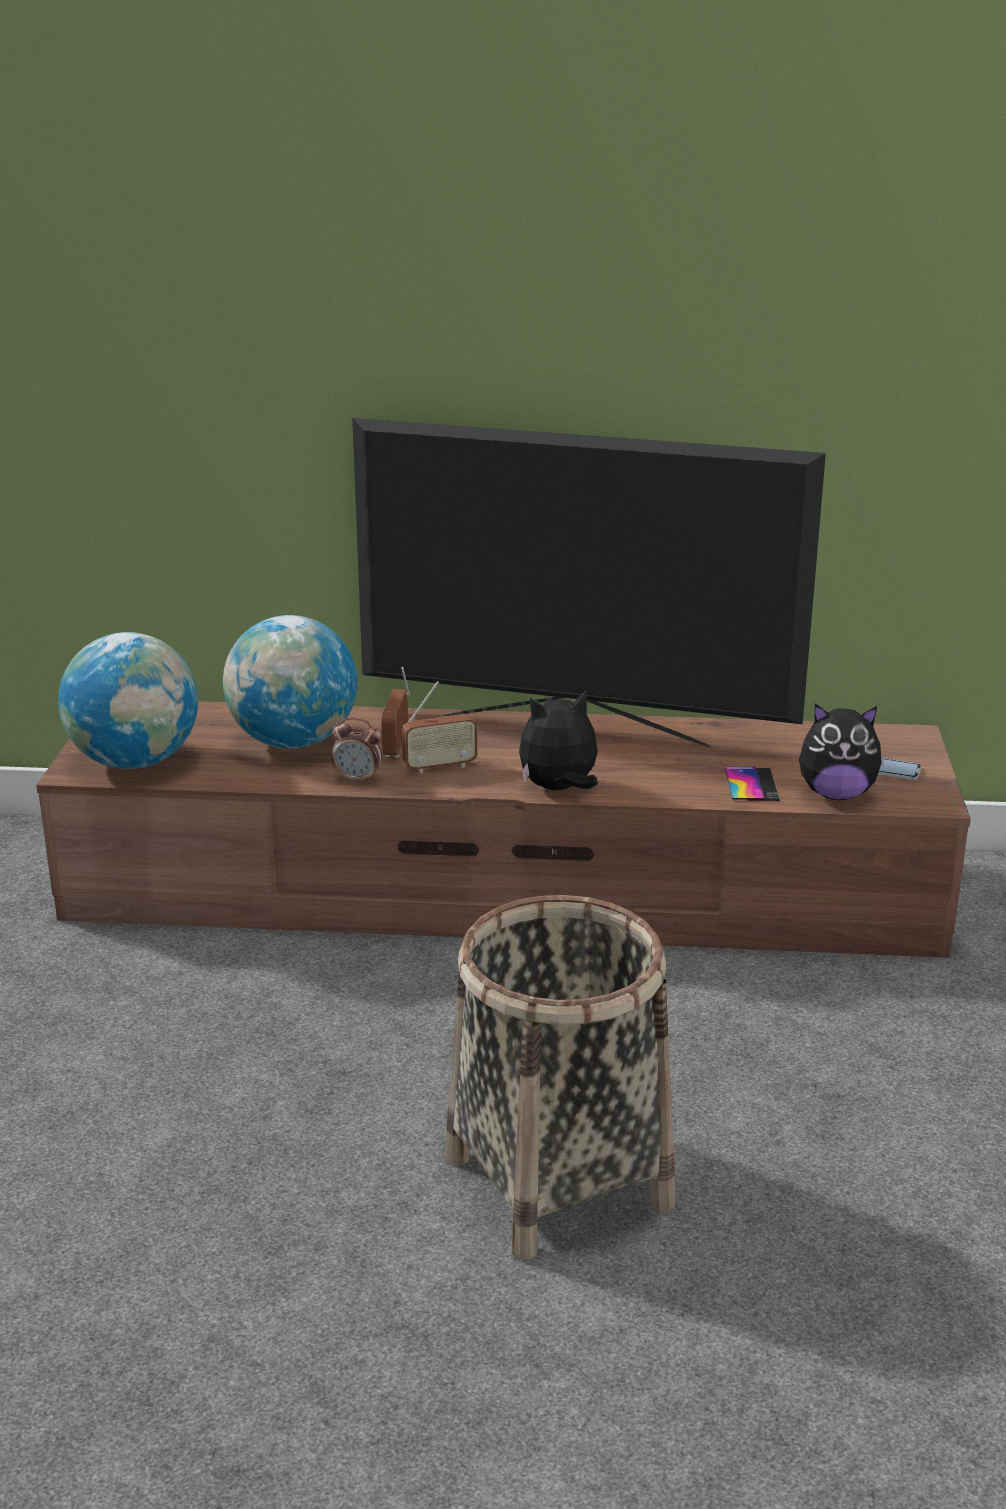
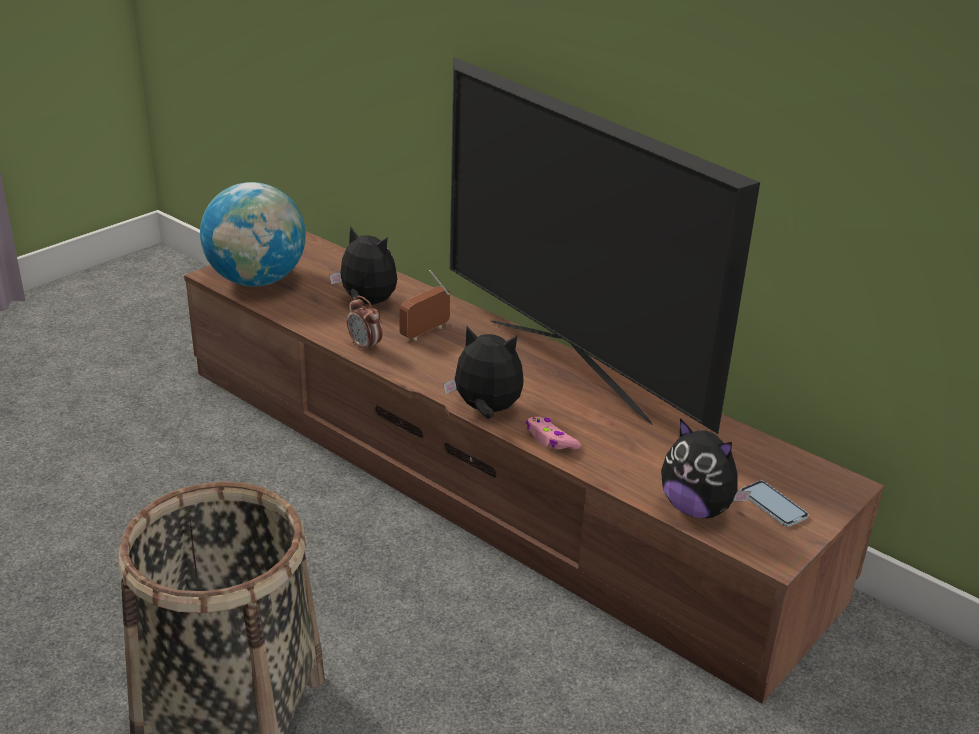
camera: 35 degrees right, 5 degrees up
(293, 742) = (366, 303): globe -> plush toy
(440, 766) = (431, 359): radio -> none
(650, 790) = (550, 440): none -> pink game controller
(751, 784) = (637, 469): phone -> none

